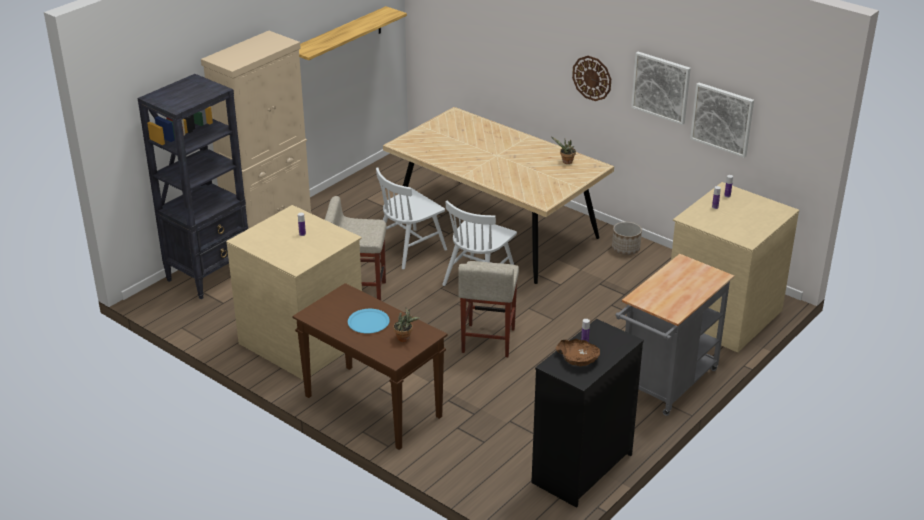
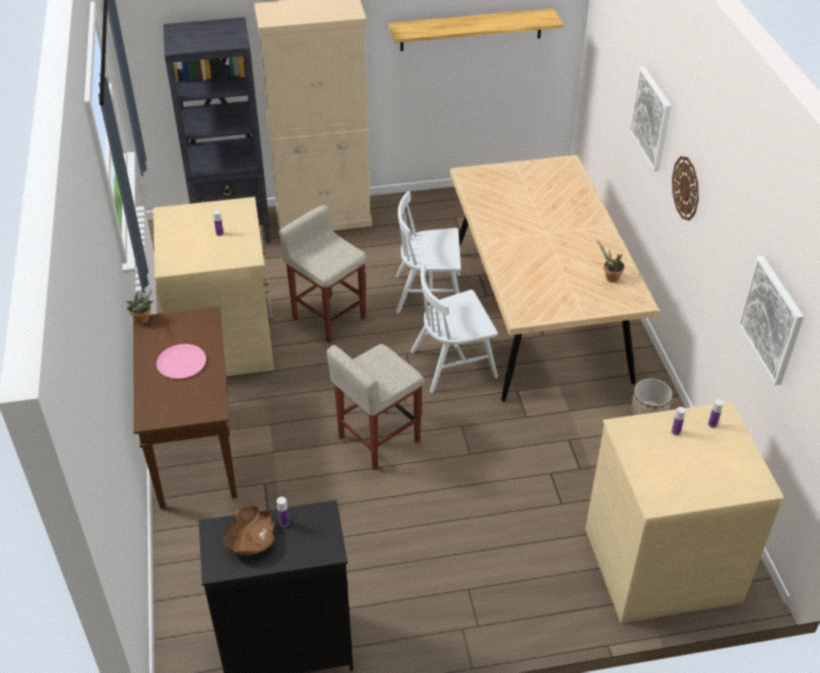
camera: 40 degrees right, 10 degrees up
(368, 322) = (181, 362): blue plate -> pink plate
(405, 338) = (186, 401): potted plant -> potted plant (143, 321)
(661, 87) = (733, 239): picture -> picture (651, 118)
(664, 386) = (488, 610): grey cart -> none

